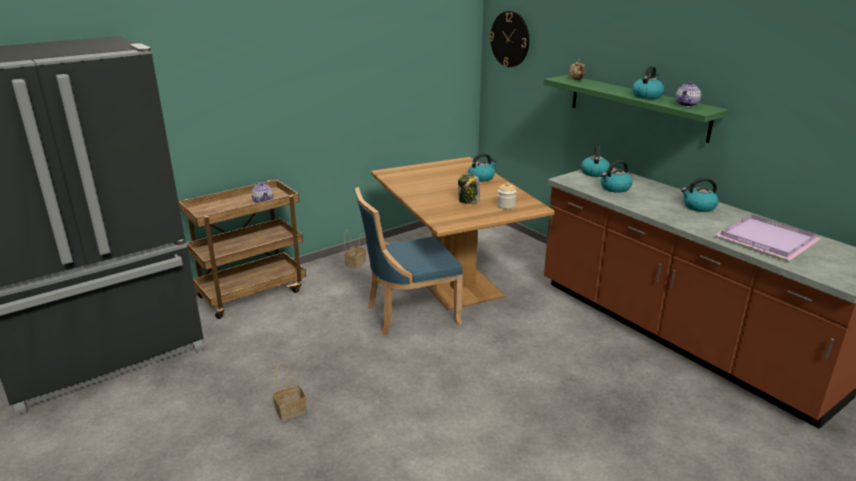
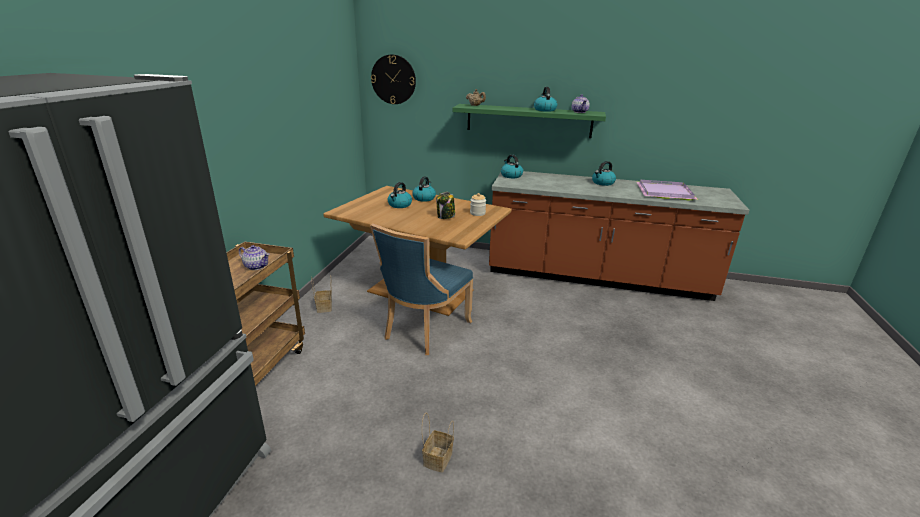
camera: 40 degrees left, 0 degrees up
(615, 188) = (541, 182): kettle -> kettle (399, 205)

